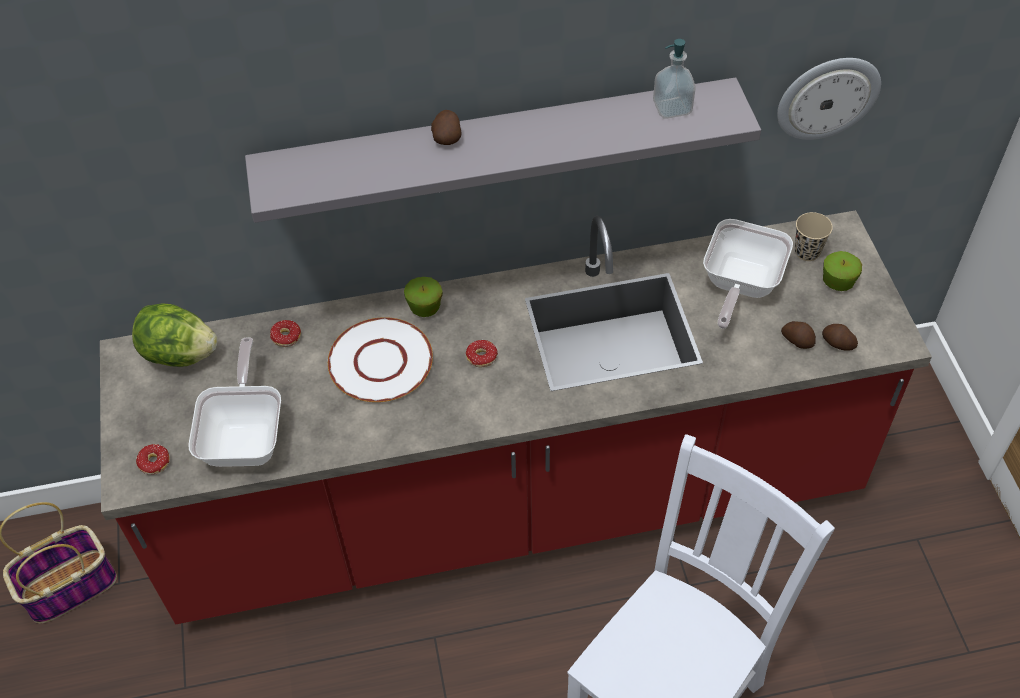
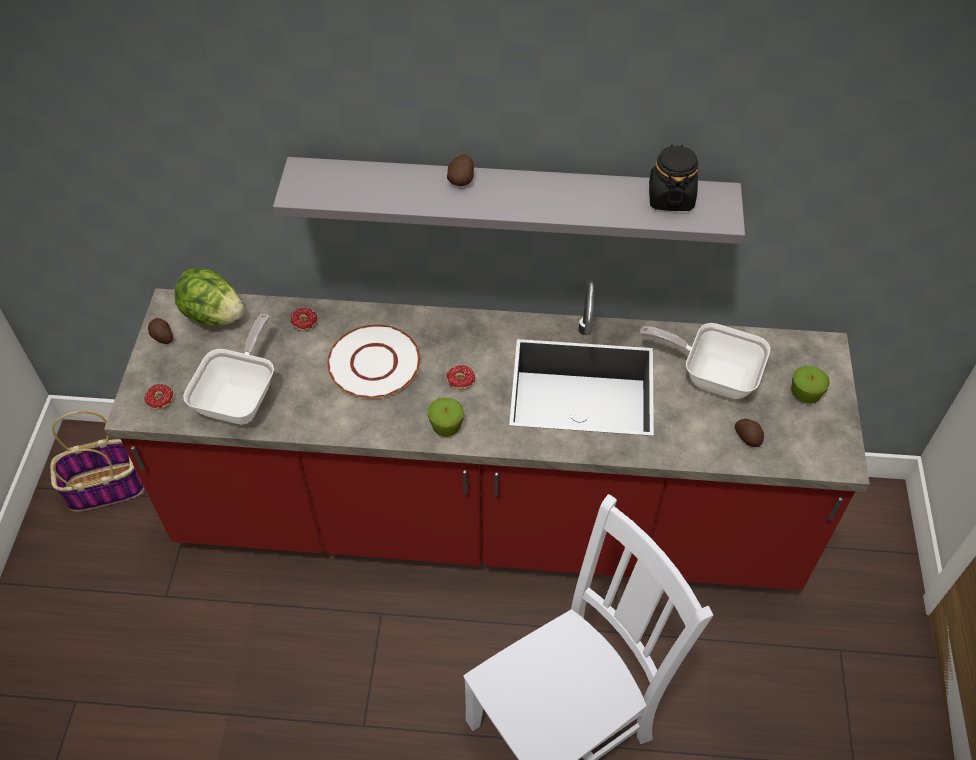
camera: 15 degrees right, 0 degrees up
(425, 307) = (428, 326): apple -> apple (446, 426)
(672, 108) = (670, 197): soap dispenser -> black jar
(739, 286) = (712, 375): frying pan -> frying pan turned 75 degrees clockwise
(807, 252) = (786, 360): beige cup -> none
(827, 97) = (829, 220): wall clock -> none
(837, 344) = (784, 450): potato -> potato (162, 336)

